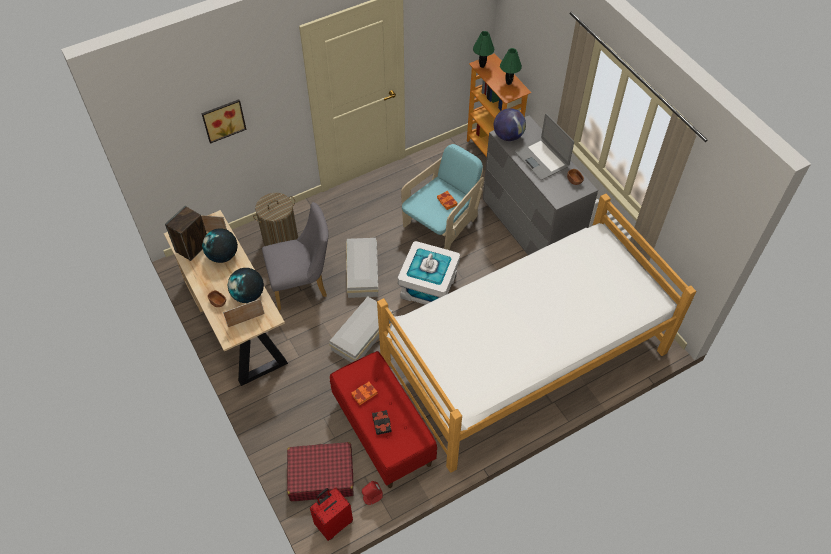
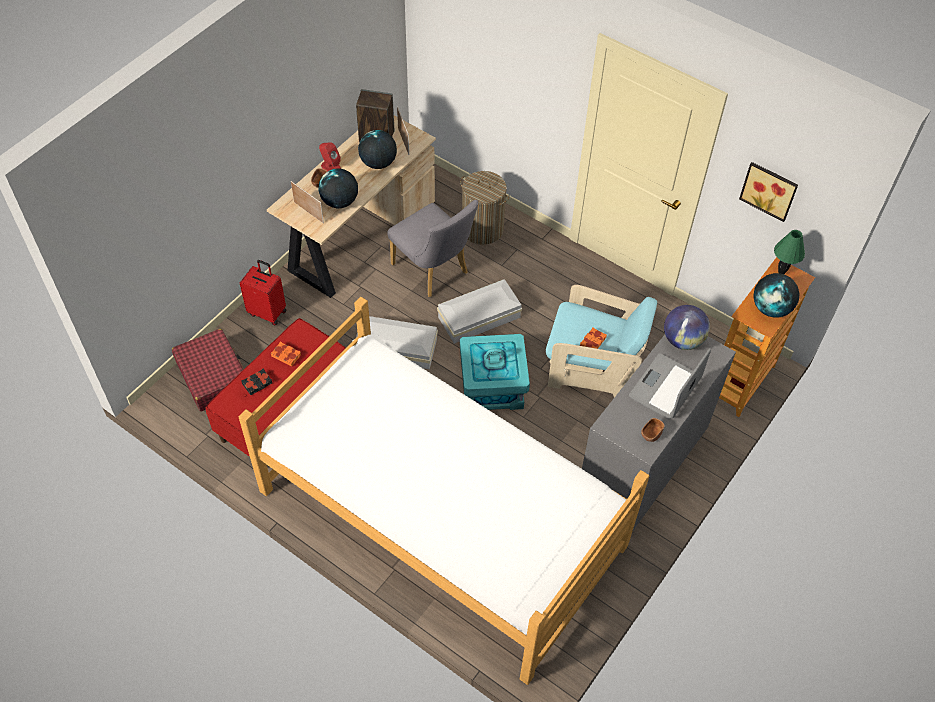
camera: 65 degrees right, 0 degrees up
(223, 119) = (496, 62): picture -> picture (769, 190)
(334, 523) = (165, 407): red suitcase -> red suitcase (268, 312)
(372, 496) = (206, 429): red speaker -> red speaker (330, 166)
(429, 287) = (492, 387): white storage box -> turquoise storage box
(508, 83) = (771, 308): green table lamp -> globe

